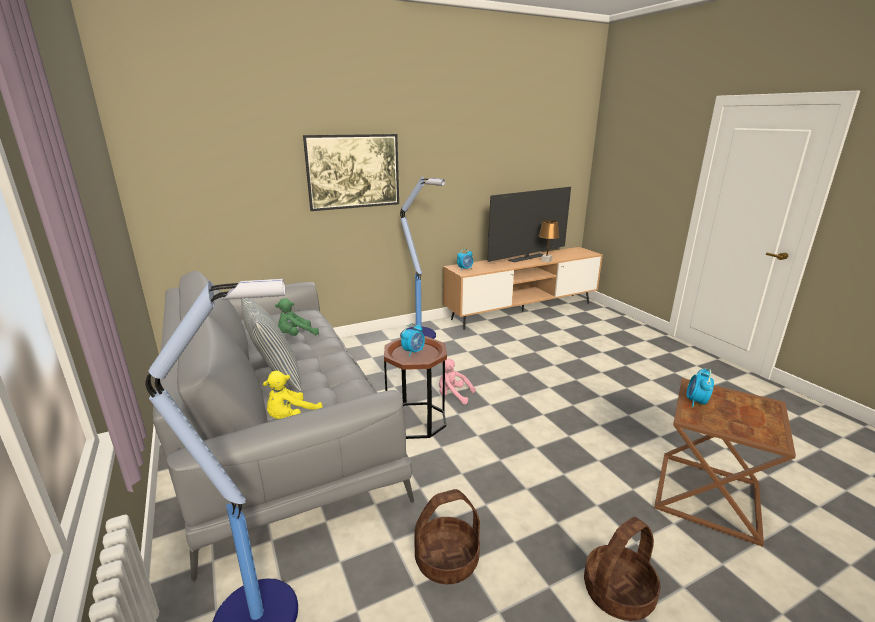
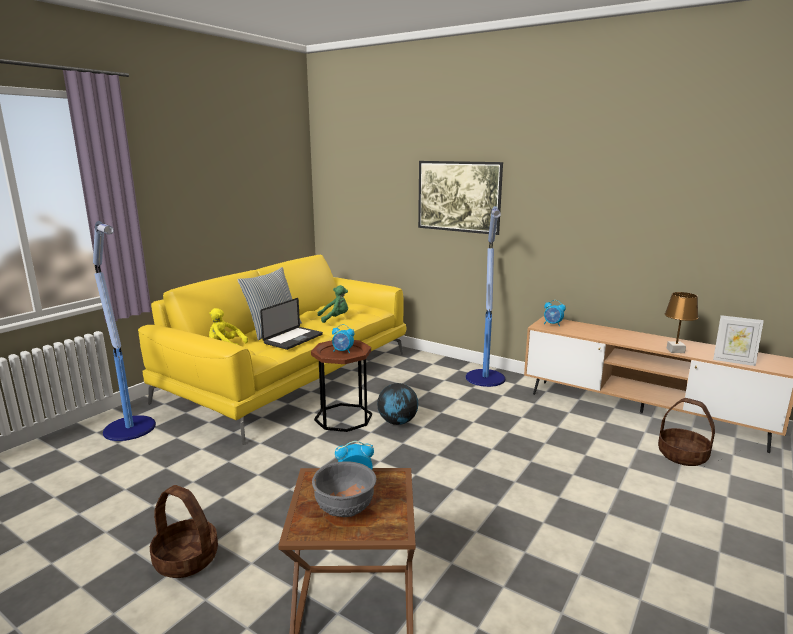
camera: 60 degrees right, 5 degrees down
(278, 425) = (292, 376): grey sofa -> yellow sofa
(296, 335) = (335, 318): green plush toy -> green plush toy turned 135 degrees clockwise
(332, 370) = (293, 339): none -> laptop
(447, 559) = (192, 473): basket -> basket (683, 455)
(453, 395) = (398, 422): pink plush toy -> globe
(527, 258) = (659, 340): television -> none
(573, 256) = (733, 361): none -> picture frame
(744, 416) = (345, 510): none -> grey bowl

